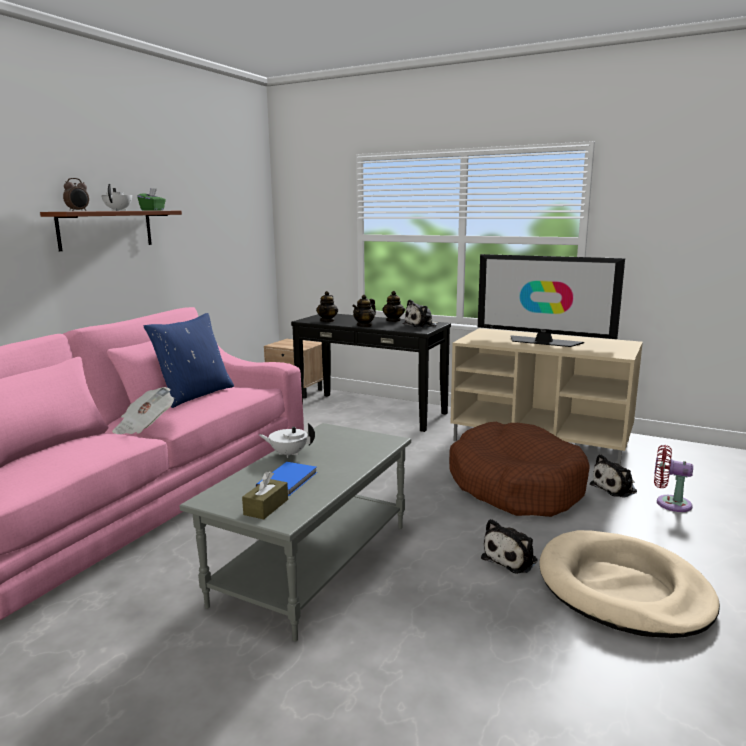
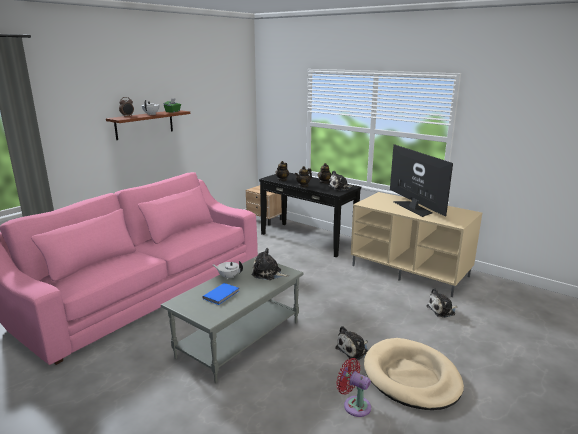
camera: 10 degrees right, 5 degrees up
(144, 426) = (155, 251): newspaper -> none
(194, 395) = (188, 230): blue pillow -> none
(266, 507) = (204, 310): brown tissue box -> none
(355, 444) = (268, 274): none -> plush toy
(515, 485) = (378, 302): brown dog bed -> none
(543, 342) = (413, 208): television -> television turned 150 degrees counterclockwise
(669, 503) = (472, 324): red fan -> red fan (354, 405)

